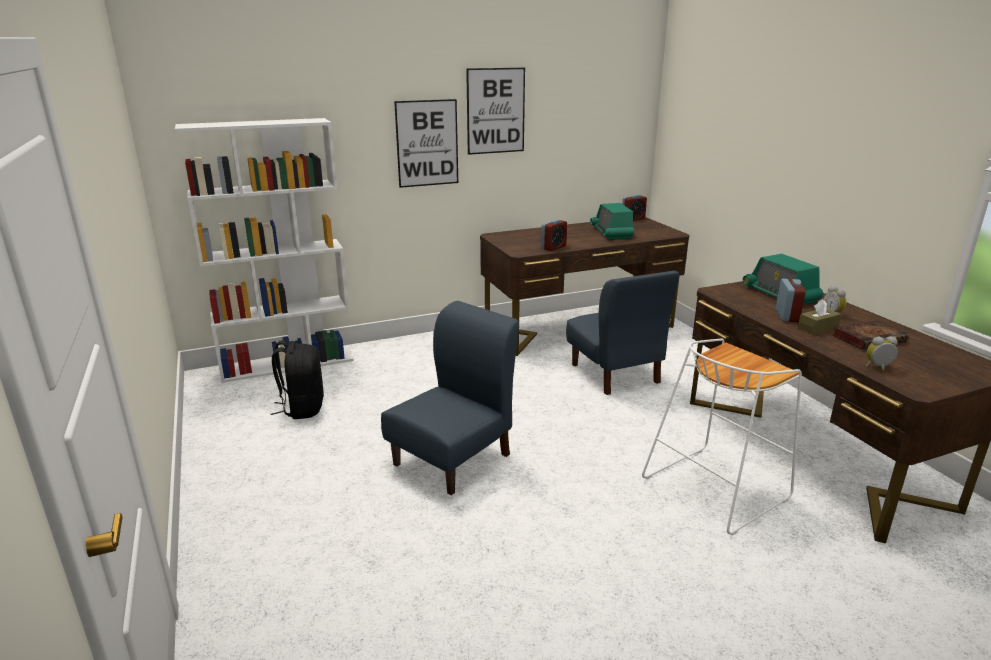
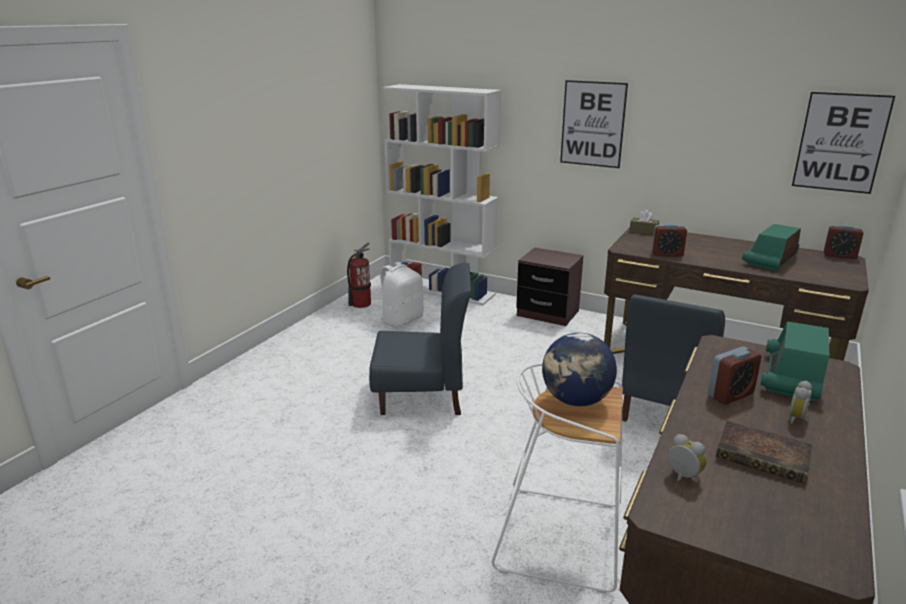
camera: 50 degrees right, 0 degrees up
(224, 414) = (361, 304): none -> fire extinguisher
(302, 408) = (401, 320): black backpack -> white backpack
(420, 344) = (547, 313): none -> brown nightstand
(495, 111) = (671, 99): picture -> picture (840, 142)
(729, 363) = (576, 401): none -> globe
(817, 328) = (730, 419): brown tissue box -> brown tissue box (643, 231)

